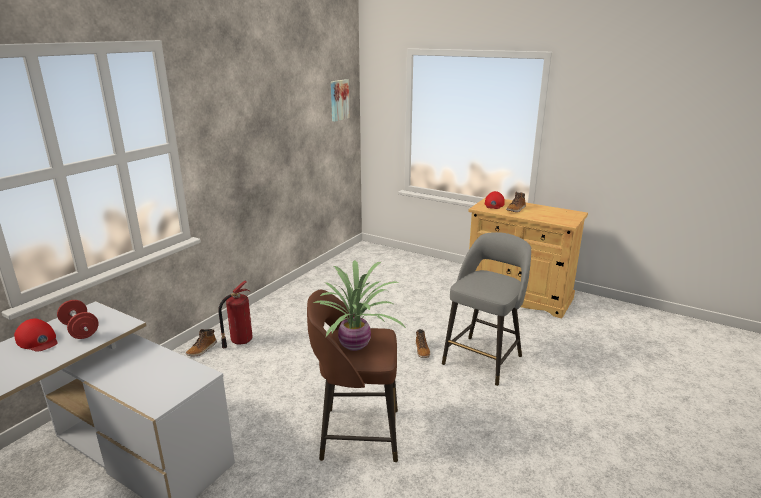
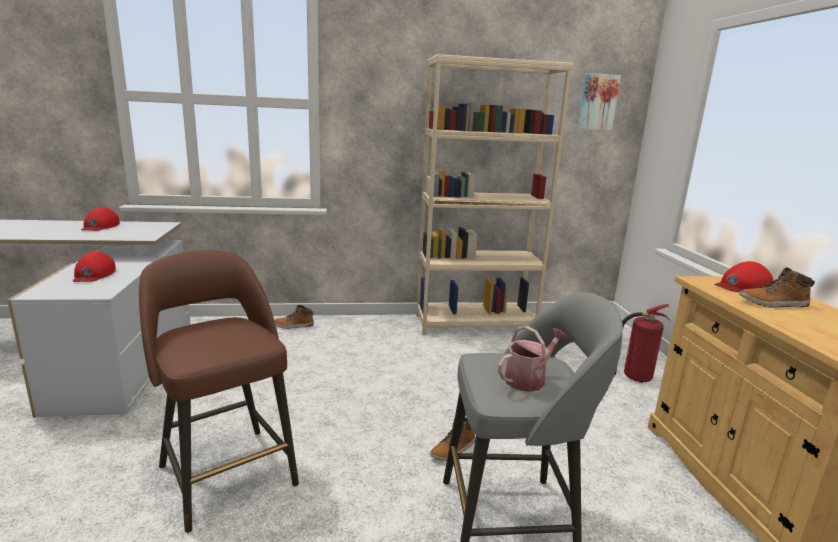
camera: 50 degrees right, 5 degrees down
(80, 330) = (124, 230): red dumbbell -> none
(143, 373) = (93, 274): none -> red cap
(240, 341) = (327, 335): fire extinguisher -> fire extinguisher (635, 377)
(311, 283) = (475, 323): none -> beige bookcase
(355, 346) = (206, 336): potted plant -> none
(495, 283) = (528, 379): none -> watering can

